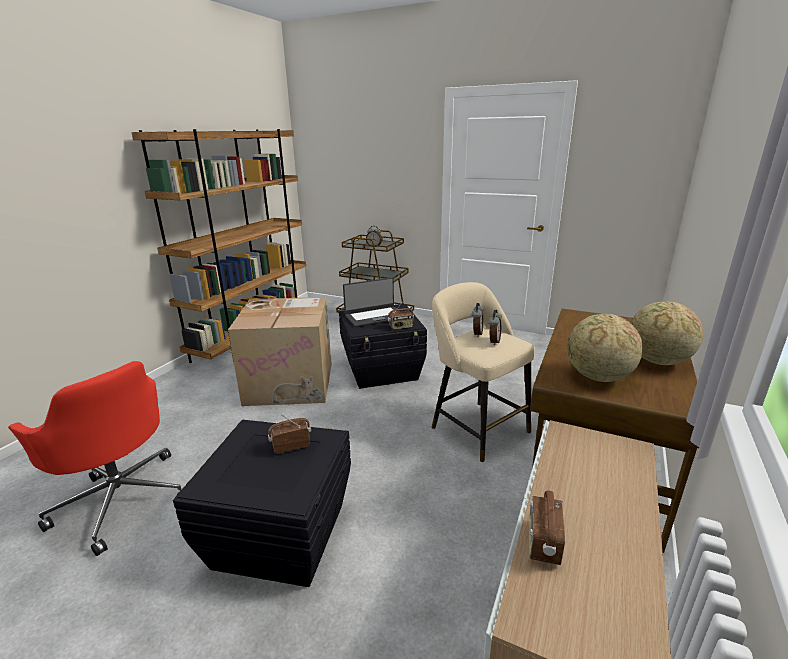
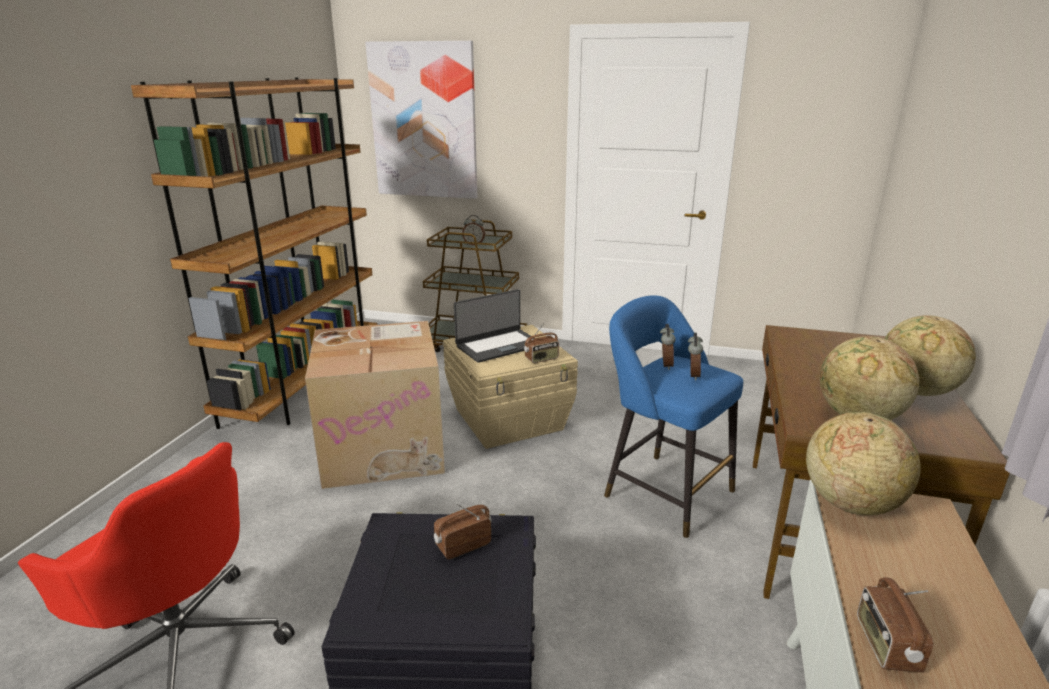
camera: 10 degrees left, 0 degrees up
(346, 160) = (424, 121): none -> picture
(382, 370) = (510, 419): black storage box -> beige storage box
(476, 427) = (662, 490): beige stool -> blue stool
(568, 439) = (850, 503): none -> globe

